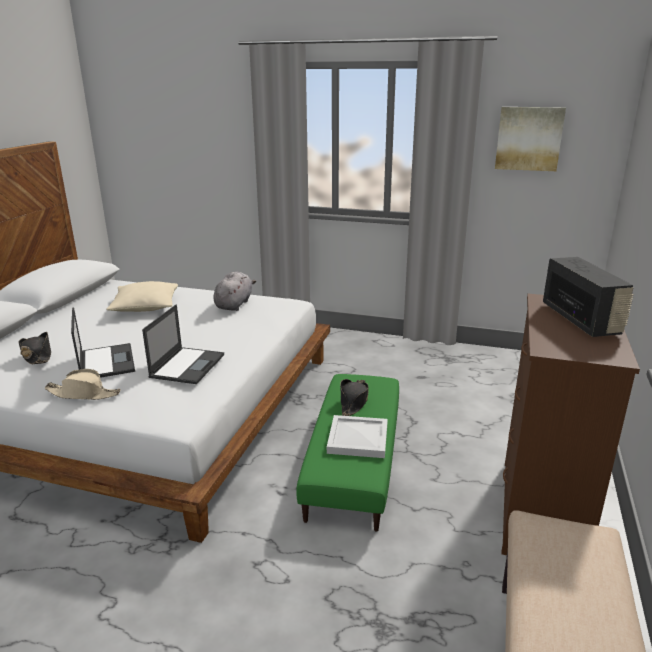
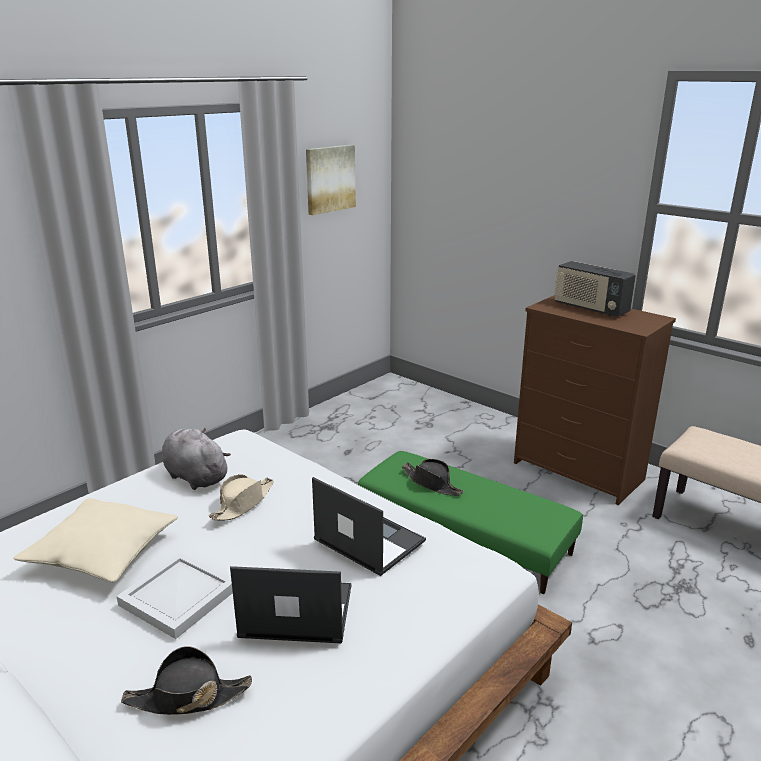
camera: 65 degrees left, 0 degrees up
(84, 394) = (382, 644): beige hat -> beige hat (243, 503)
(357, 438) = (499, 500): white tray -> white tray (176, 597)
(581, 320) = (590, 308): radio -> radio turned 150 degrees counterclockwise

